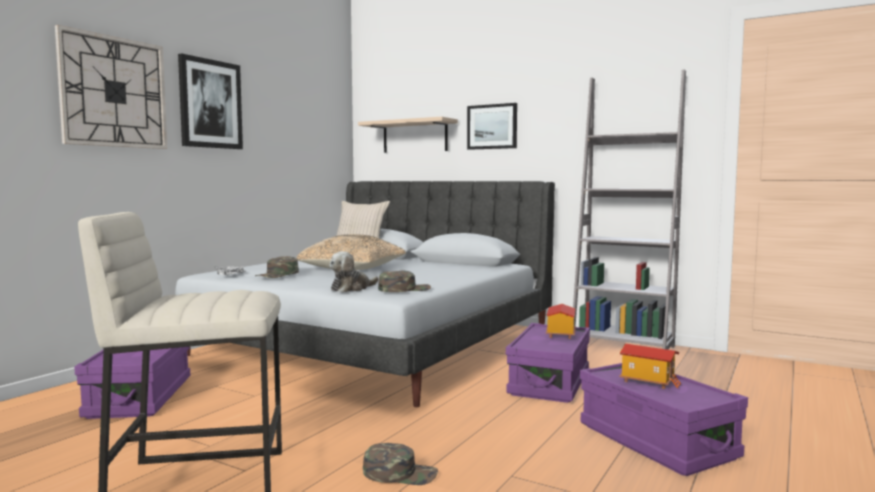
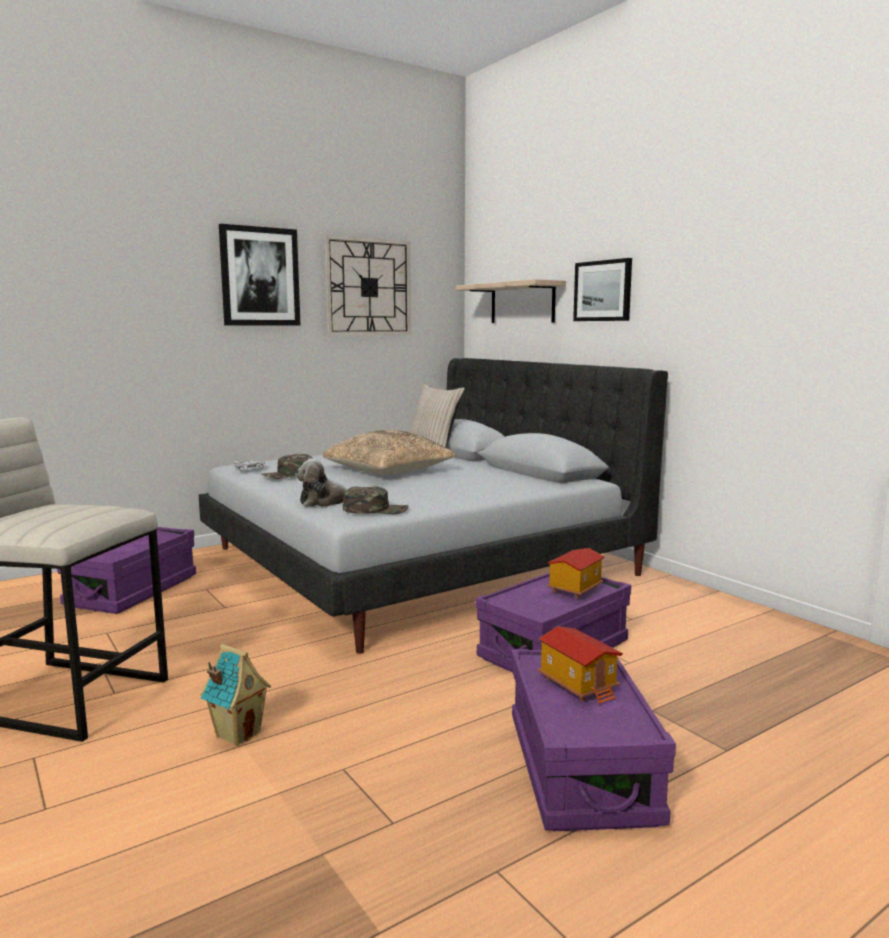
camera: 25 degrees right, 5 degrees up
(114, 92) = (143, 273): wall clock -> wall clock (368, 287)
(400, 473) = (238, 734): green cap -> toy house
(622, 346) = (728, 611): grey bookcase -> none

